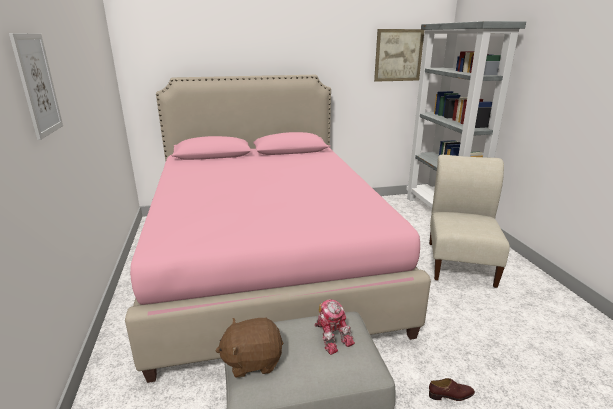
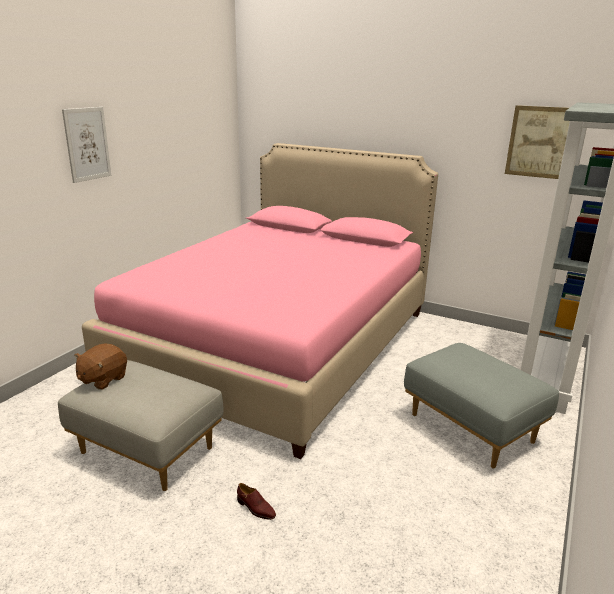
camera: 40 degrees right, 0 degrees up
(252, 361) = (102, 379): brown plush toy -> brown plush toy turned 90 degrees counterclockwise
(332, 336) = (165, 391): toy robot -> none
(460, 261) = (472, 428): beige chair -> grey ottoman

